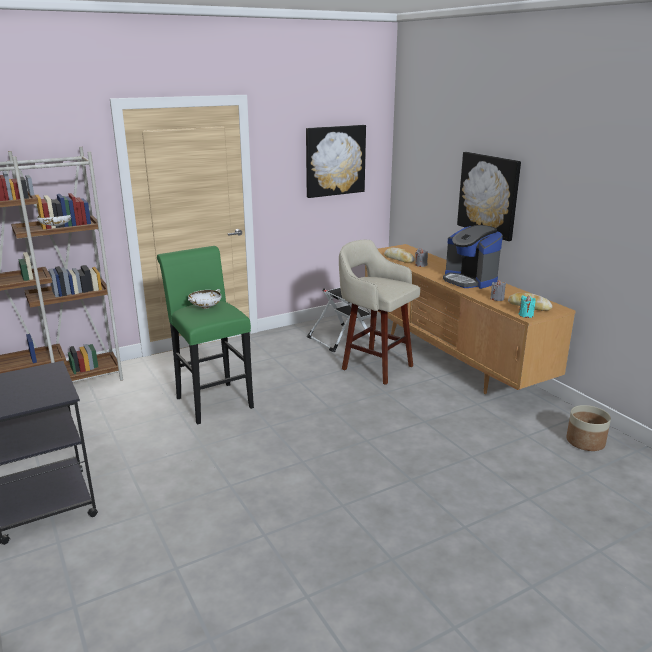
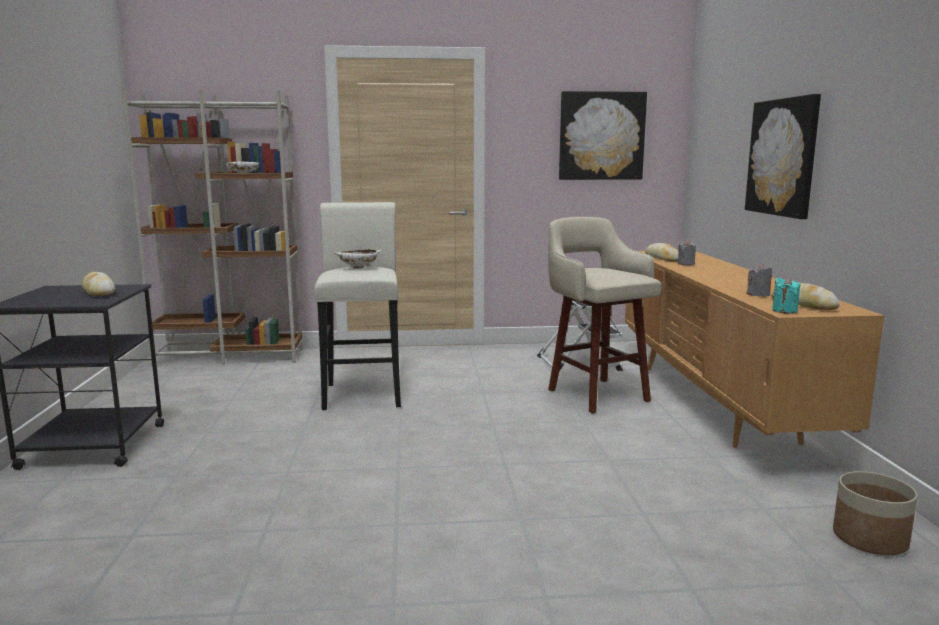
camera: 25 degrees right, 10 degrees down
(36, 381) = (98, 292): none -> bread
(212, 400) = (363, 392): green stool -> white stool
(469, 280) = (739, 279): coffee machine -> none

